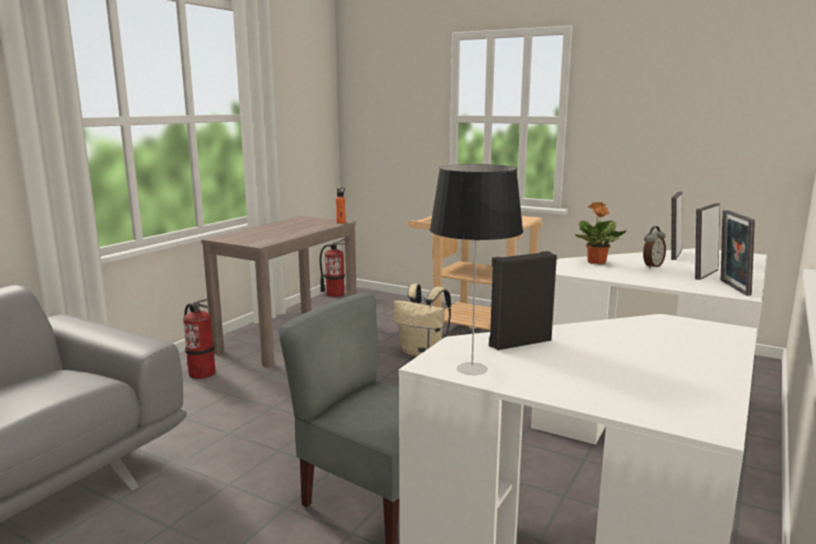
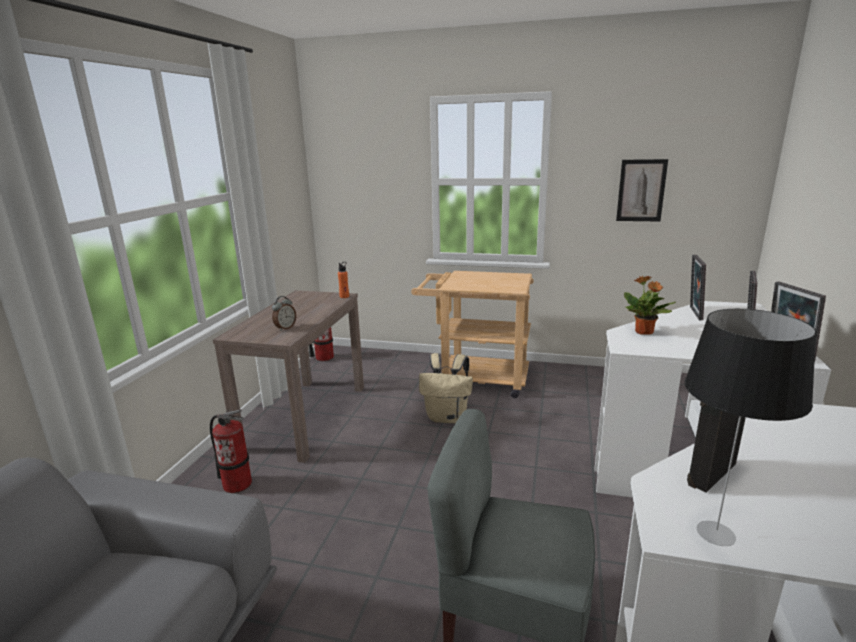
camera: 15 degrees left, 5 degrees up
(652, 266) = (694, 331): alarm clock -> alarm clock (285, 328)
(666, 132) = (641, 190): none -> picture

